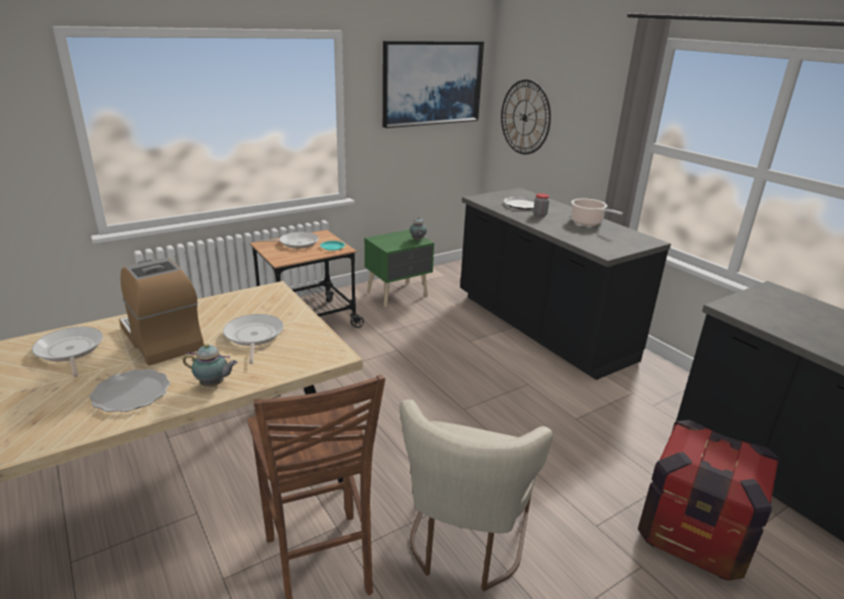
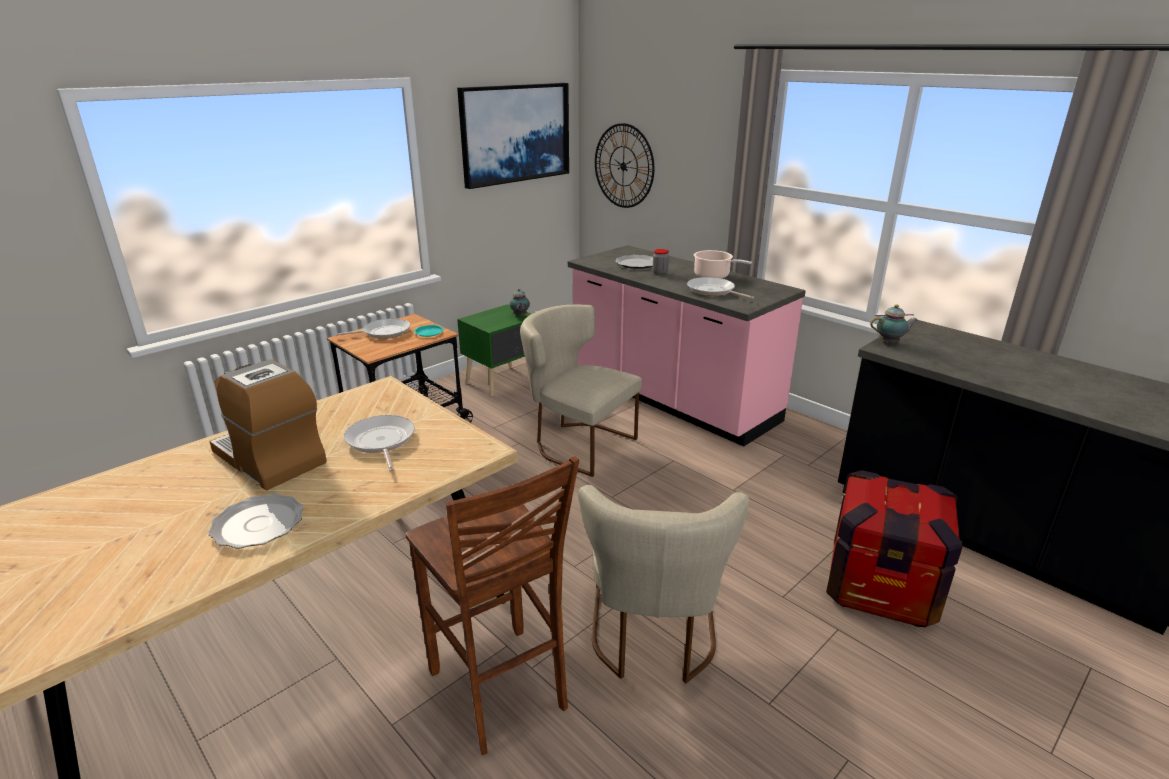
camera: 10 degrees left, 0 degrees up
(70, 351) = (158, 487): frying pan -> frying pan (713, 291)
(213, 384) = (355, 501): teapot -> teapot (890, 343)
(447, 358) = (578, 444): none -> beige chair
(540, 328) = (671, 399): black counter -> pink counter

